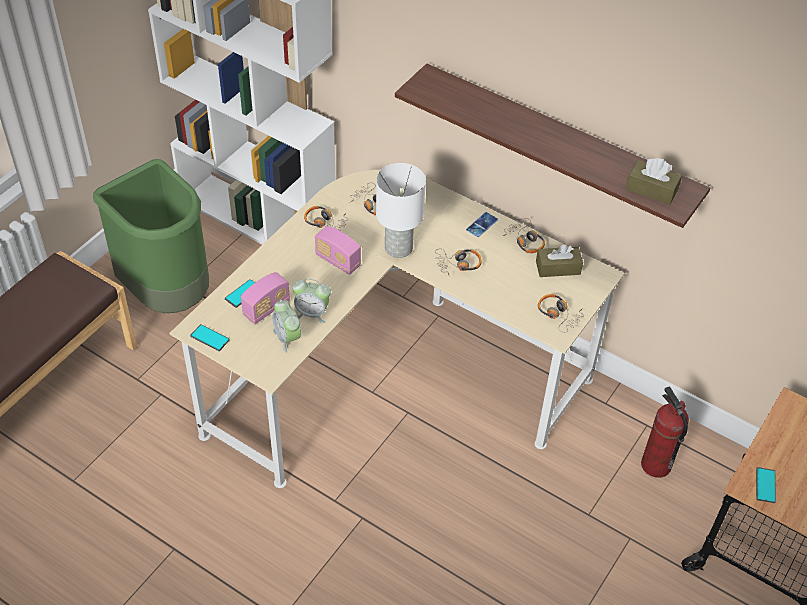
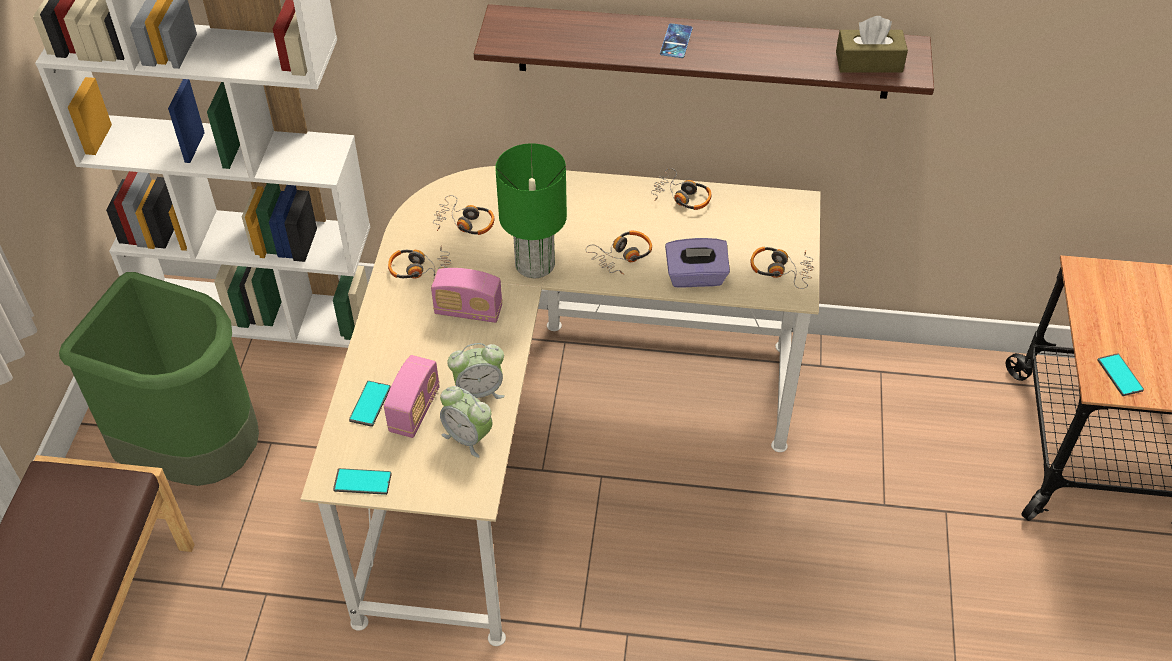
camera: 25 degrees left, 0 degrees up
(399, 247) = (536, 264): white table lamp -> green table lamp
(482, 225) = (618, 197): phone -> phone (676, 41)
(497, 297) = (696, 277): none -> purple tissue box
(558, 268) = (742, 214): brown tissue box -> none
(655, 465) = (918, 413): fire extinguisher -> none

